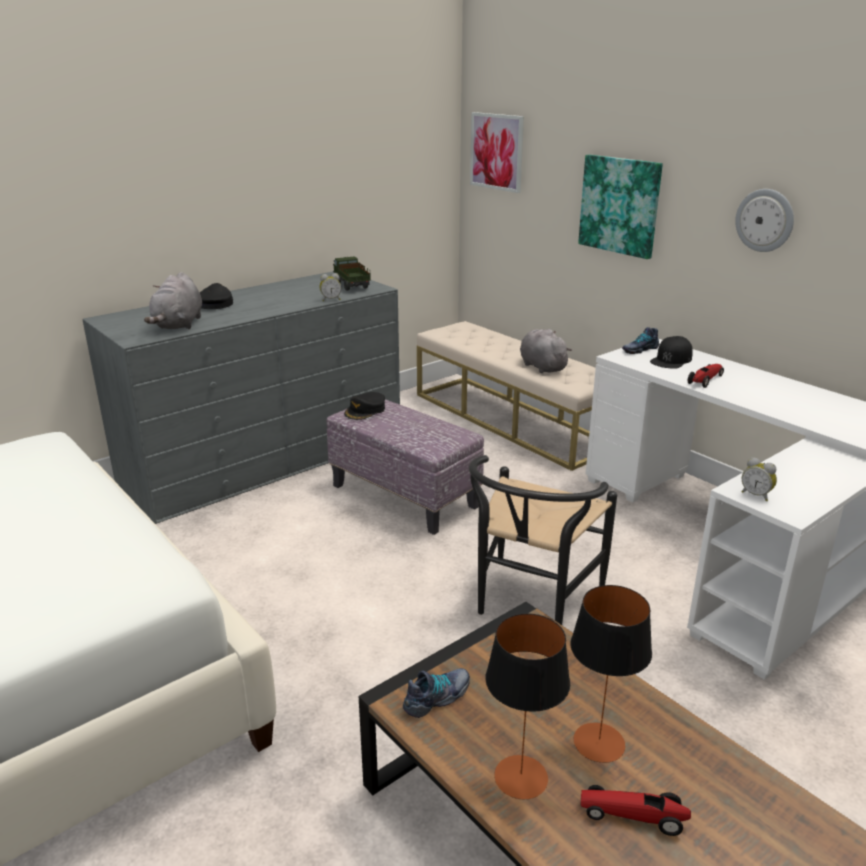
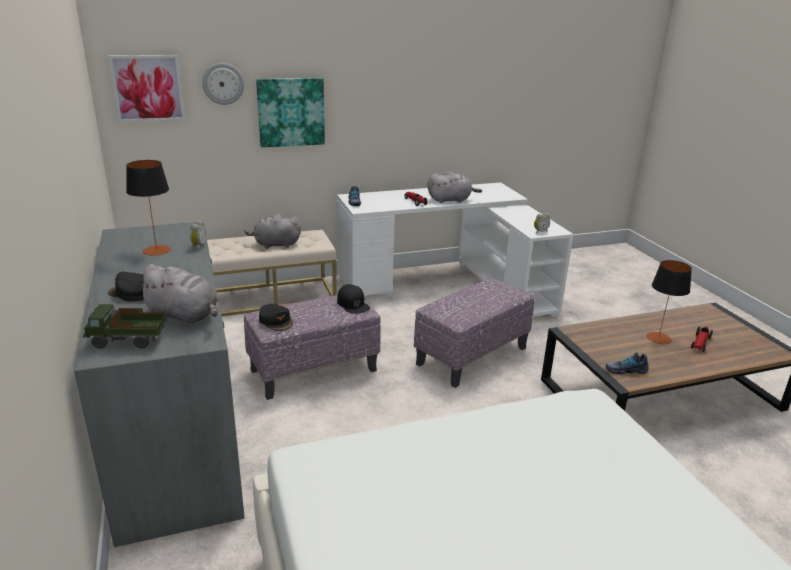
camera: 70 degrees left, 0 degrees up
(351, 286) = (167, 233): toy truck -> toy truck (128, 341)
(438, 698) = (625, 370): shoe -> shoe turned 75 degrees counterclockwise
(521, 776) = (680, 361): table lamp -> table lamp (156, 250)
(531, 603) = (472, 356): black chair -> ottoman
(671, 360) = (378, 200): black cap -> black cap (353, 304)
(759, 400) = (451, 200): none -> grey plush toy
(765, 220) = (397, 103): wall clock -> wall clock (223, 83)

